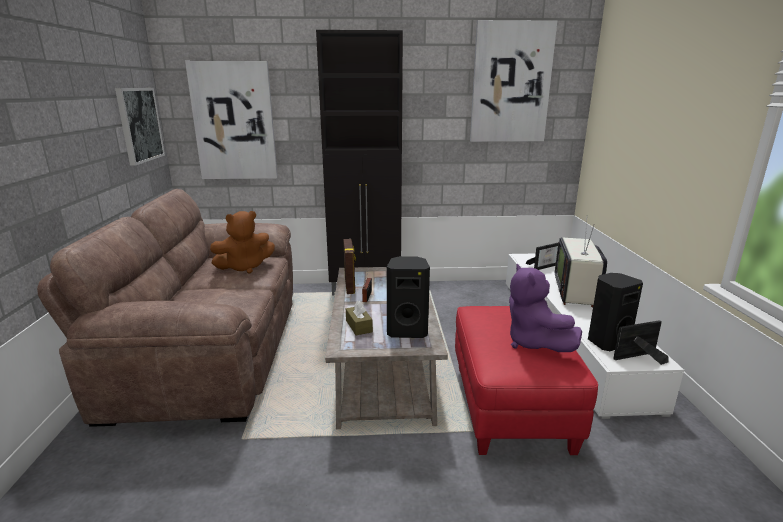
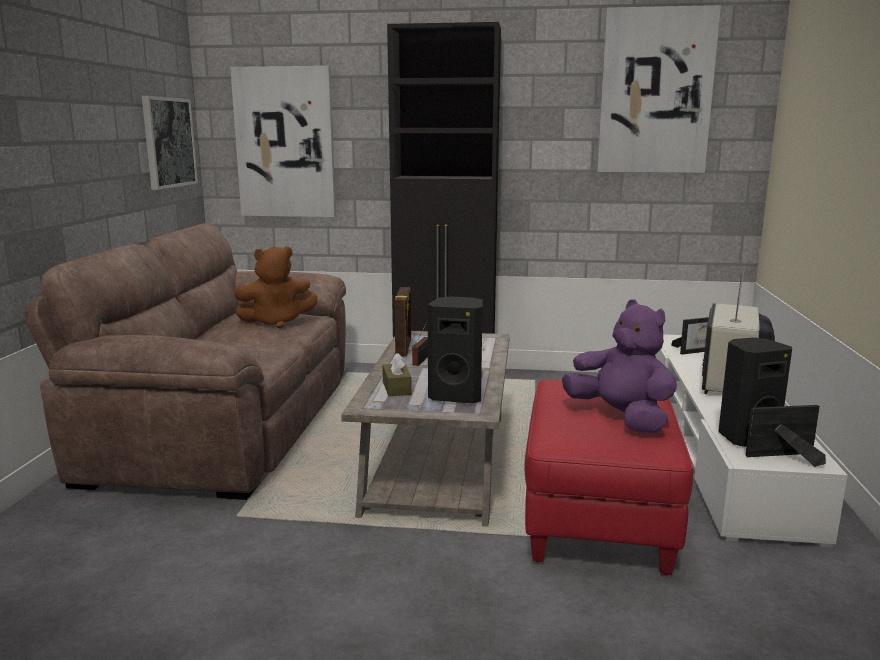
camera: 10 degrees right, 5 degrees down
(533, 343) = (620, 418): purple plush toy -> purple plush toy turned 150 degrees clockwise

